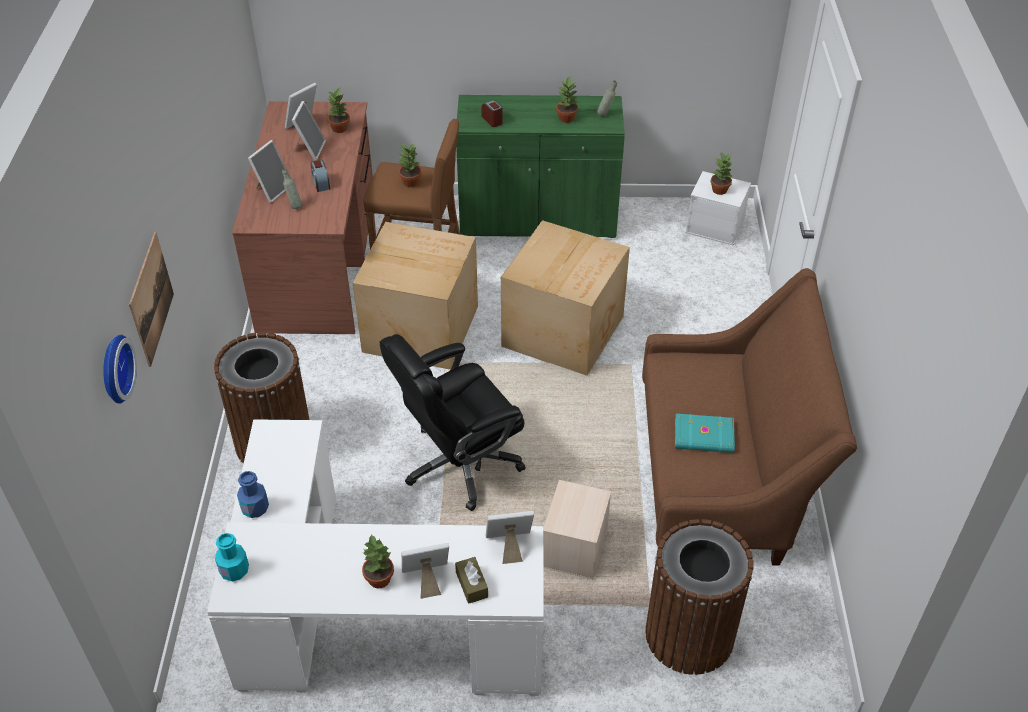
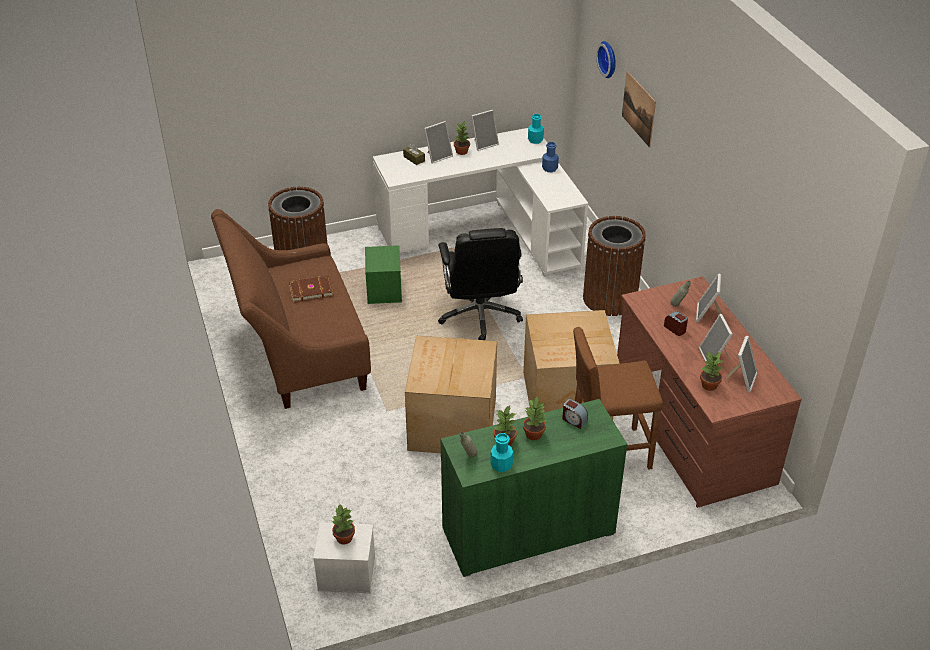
camera: 160 degrees right, 5 degrees down
(410, 182) = (618, 380): potted plant -> potted plant (534, 434)
(459, 464) = (480, 316): black office chair -> black office chair turned 135 degrees clockwise
(509, 546) = (402, 175): picture frame -> picture frame (484, 143)
(575, 549) = (383, 290): beige storage box -> green storage box
(579, 103) = (501, 465): none -> turquoise bottle
(704, 437) = (310, 290): turquoise book -> brown book

